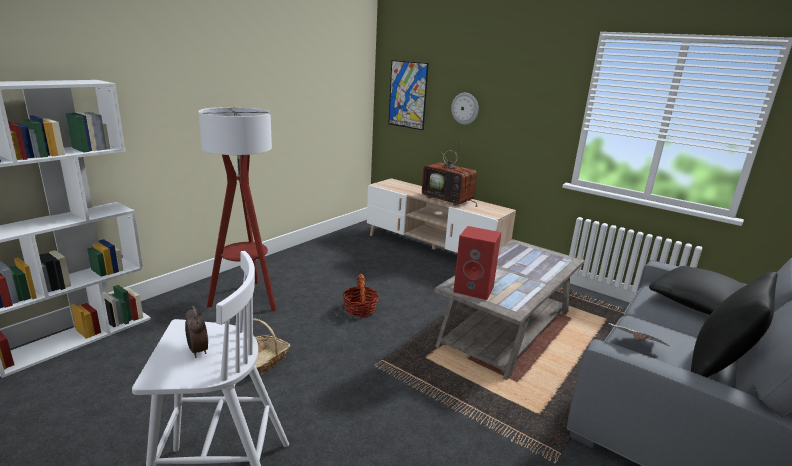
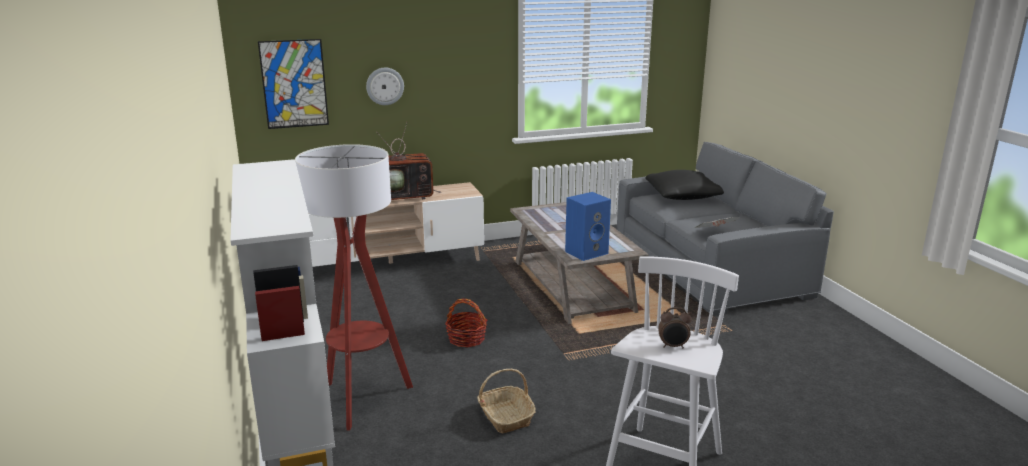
camera: 55 degrees left, 0 degrees up
(474, 289) = (586, 252): red speaker -> blue speaker
(719, 366) = (749, 222): black pillow -> none

